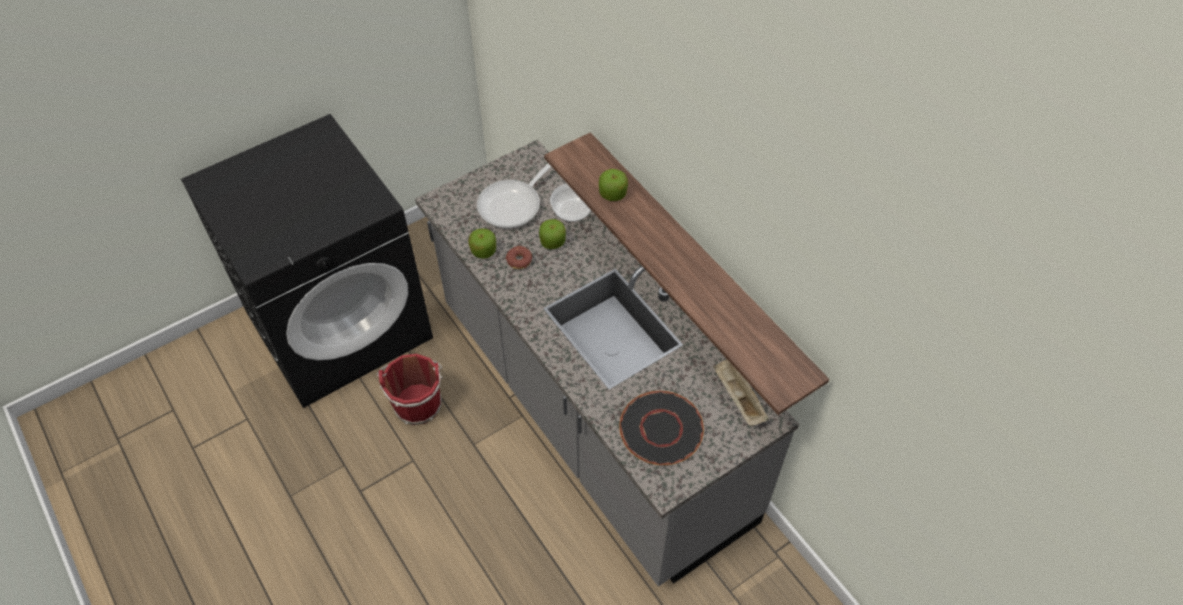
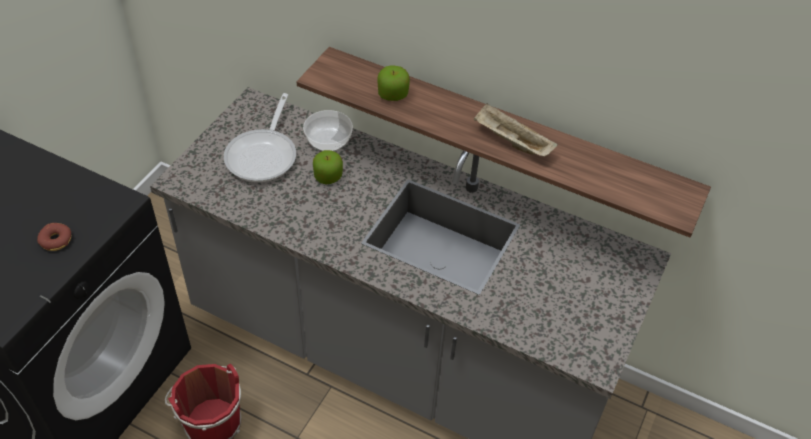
camera: 30 degrees left, 5 degrees down
(483, 251) = (260, 211): apple -> none
(519, 260) = (305, 206): donut -> donut (56, 240)
(661, 429) = (555, 310): black plate -> none
(738, 397) = (603, 252): beige tray -> beige tray (511, 142)

